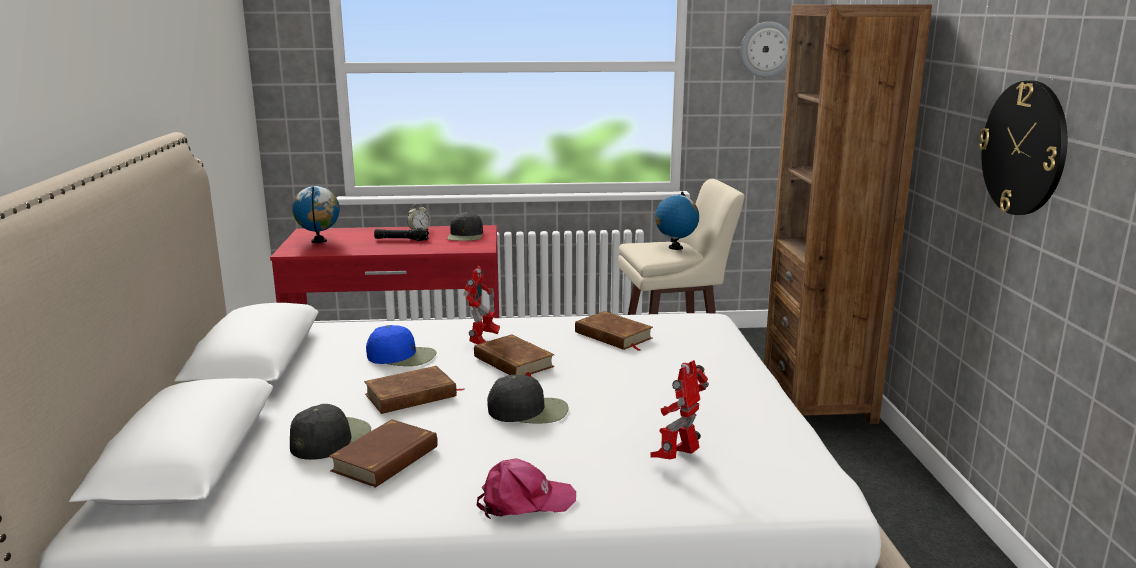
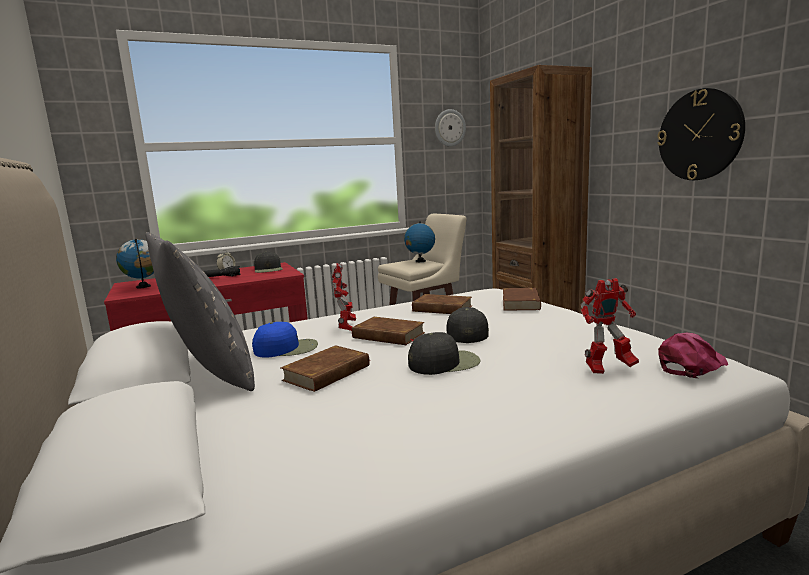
camera: 20 degrees left, 5 degrees down
(314, 370) = (211, 373): none -> grey pillow
(330, 438) = (282, 422): black cap -> black cap (467, 332)
(386, 459) = (360, 426): brown book -> brown book (521, 303)
(524, 501) = (532, 430): pink cap -> pink cap (691, 365)
(678, 458) = (607, 369): toy robot -> toy robot turned 120 degrees counterclockwise

